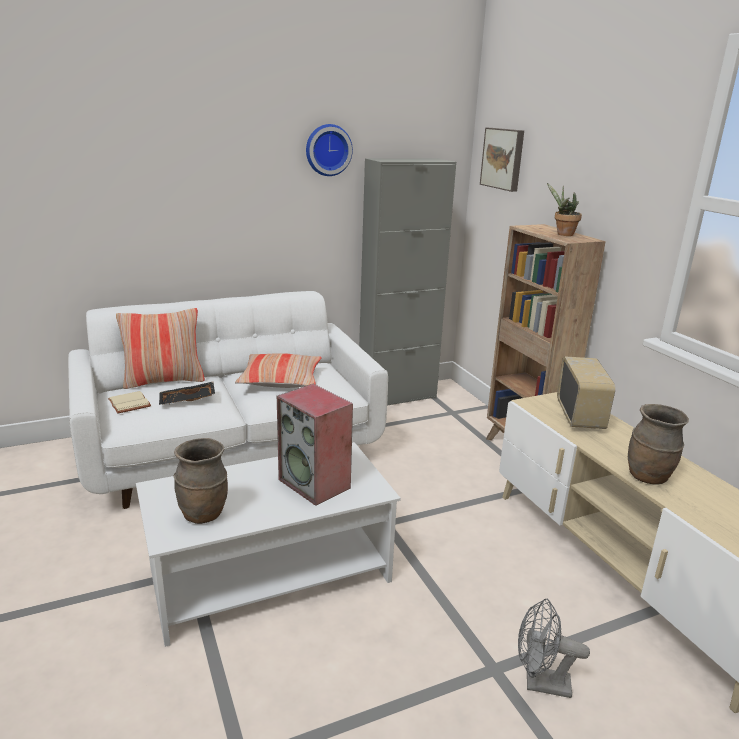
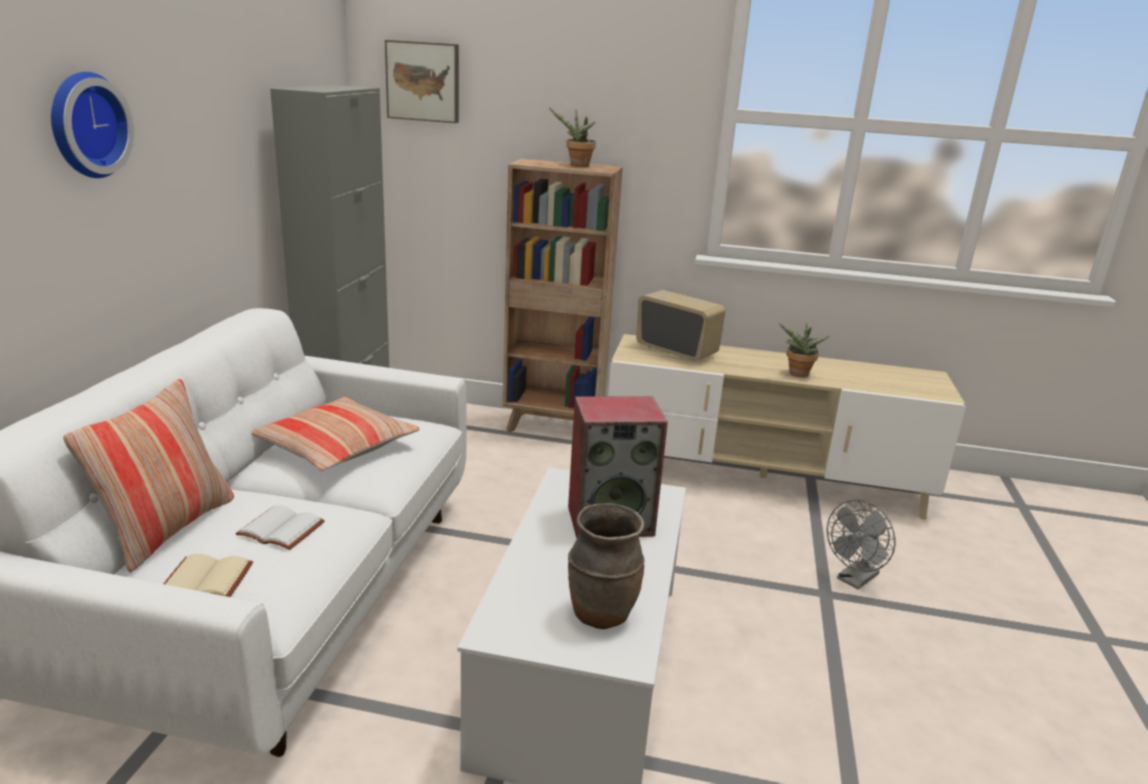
camera: 55 degrees left, 0 degrees up
(187, 401) = (283, 529): black tray -> white book
(327, 150) = (226, 77): wall clock -> wall clock (84, 125)
(648, 477) = (797, 374): brown vase -> potted plant

